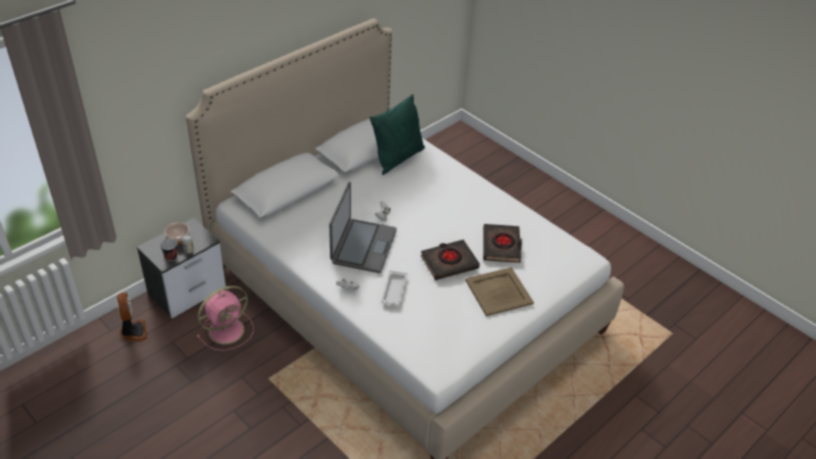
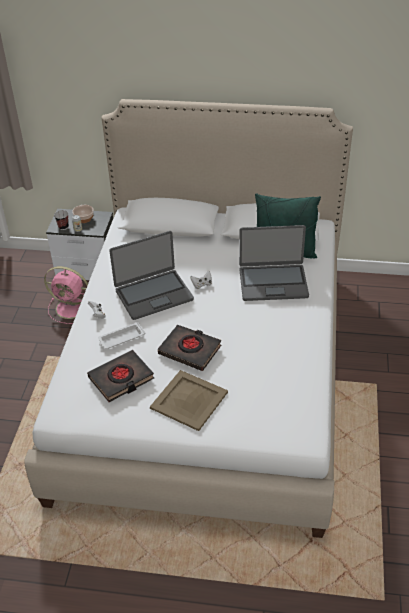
camera: 55 degrees right, 0 degrees up
(133, 332) = (28, 270): fan -> none
(424, 183) = (273, 282): none -> laptop
(501, 246) = (251, 370): black book -> black book (121, 379)

